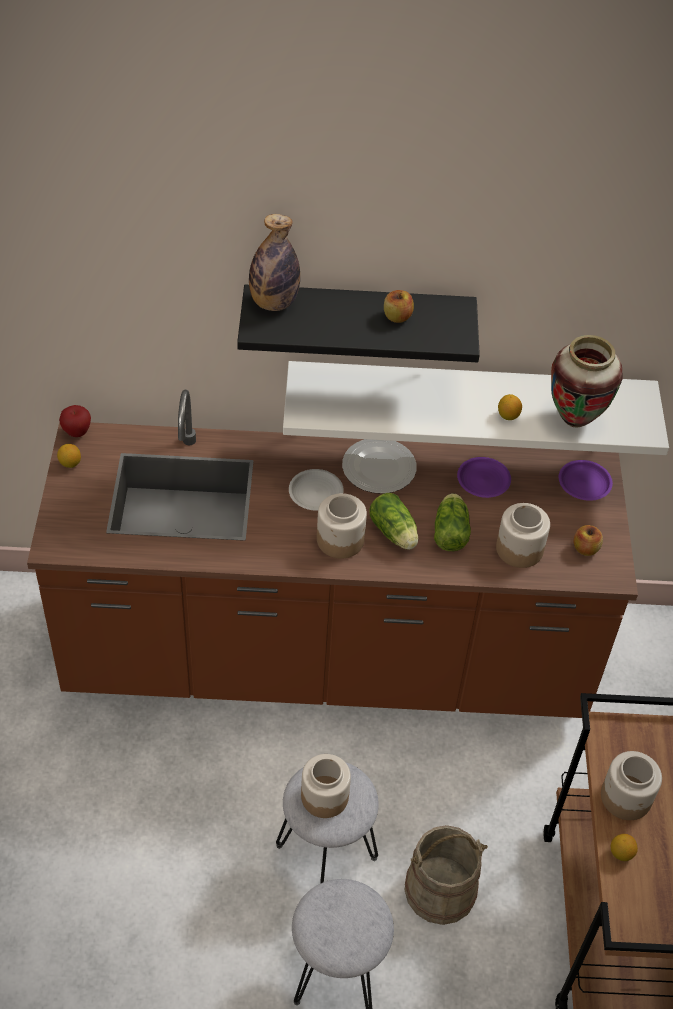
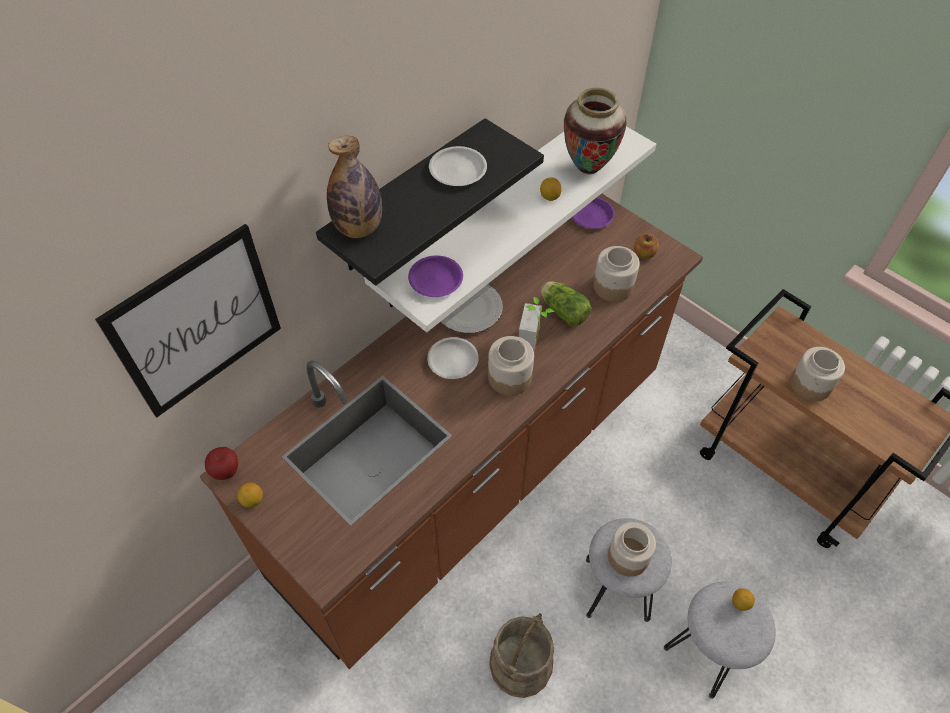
camera: 45 degrees left, 5 degrees up
(107, 287) = (197, 323): none -> picture
(394, 534) = (535, 342): lettuce -> potted plant
(397, 317) = (457, 170): apple -> white plate
(440, 889) = (695, 543): beige bucket -> beige bucket (520, 664)
(483, 480) = (537, 262): purple plate -> purple plate (435, 279)
(621, 853) = (849, 418): lemon -> lemon (740, 603)

